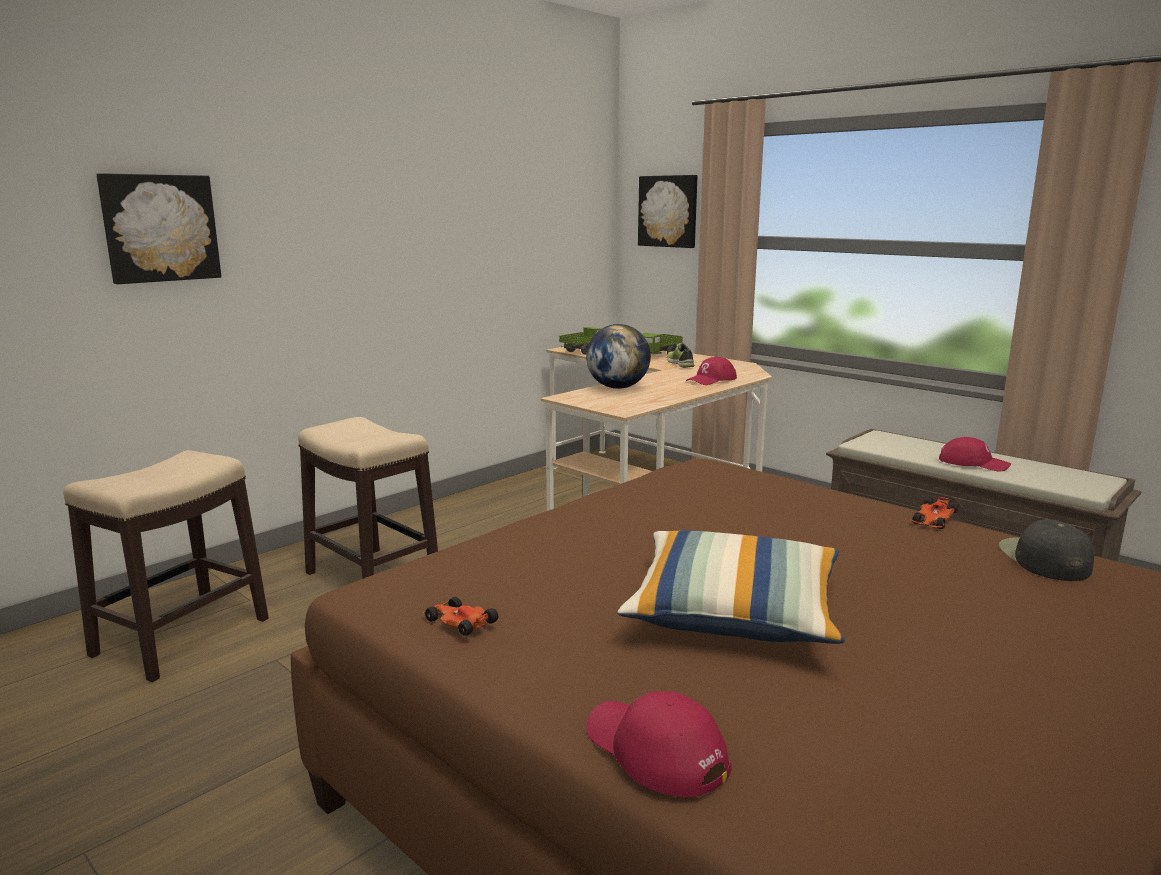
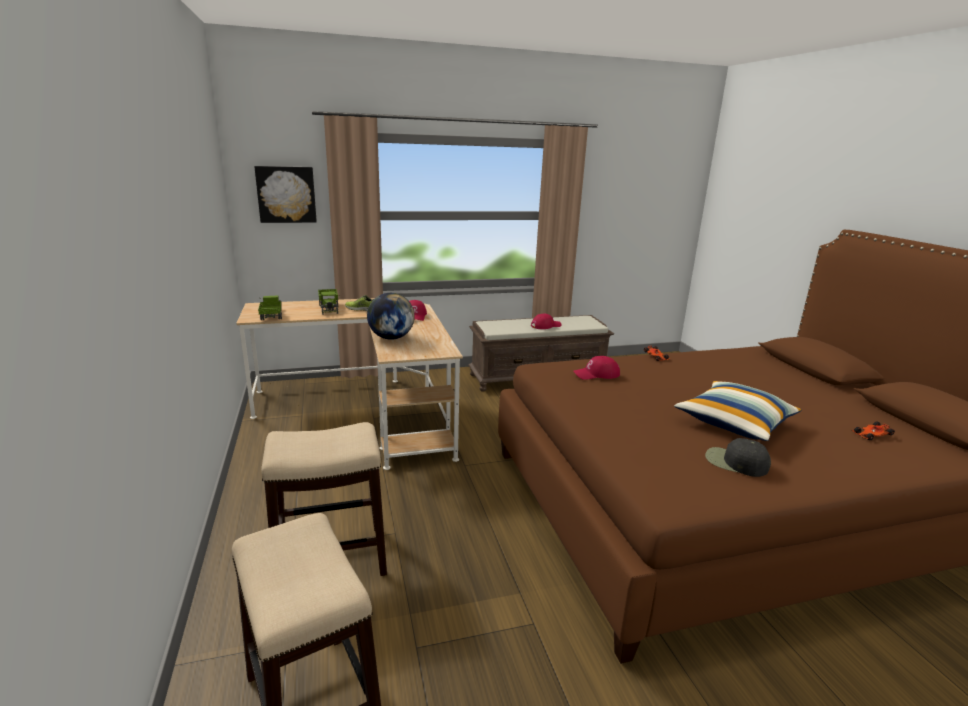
camera: 60 degrees left, 5 degrees up
(160, 228) = (90, 299): picture -> none
(459, 623) = (724, 487): toy car -> toy car (871, 435)
(654, 751) = (849, 475): red cap -> red cap (596, 374)
(1043, 559) = (704, 358): black cap -> black cap (735, 462)

